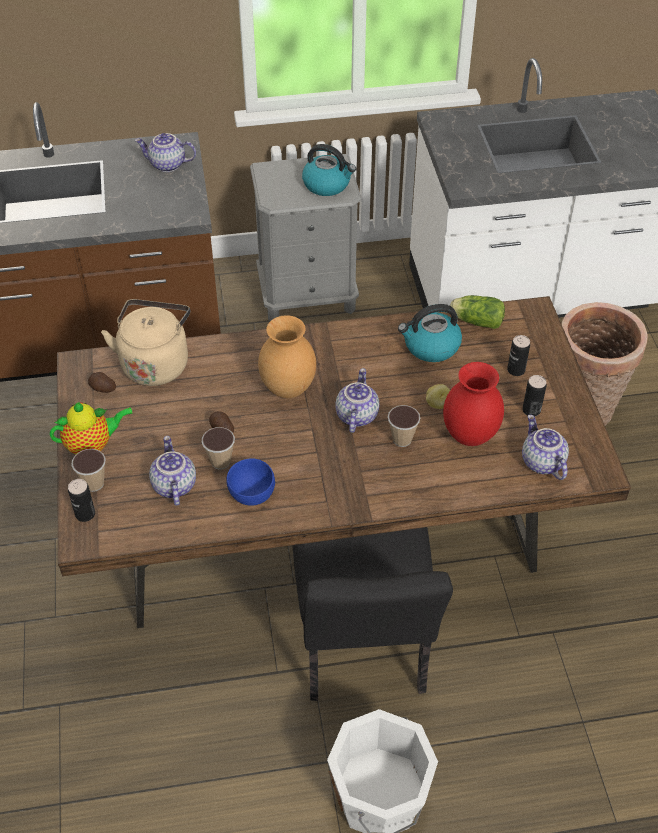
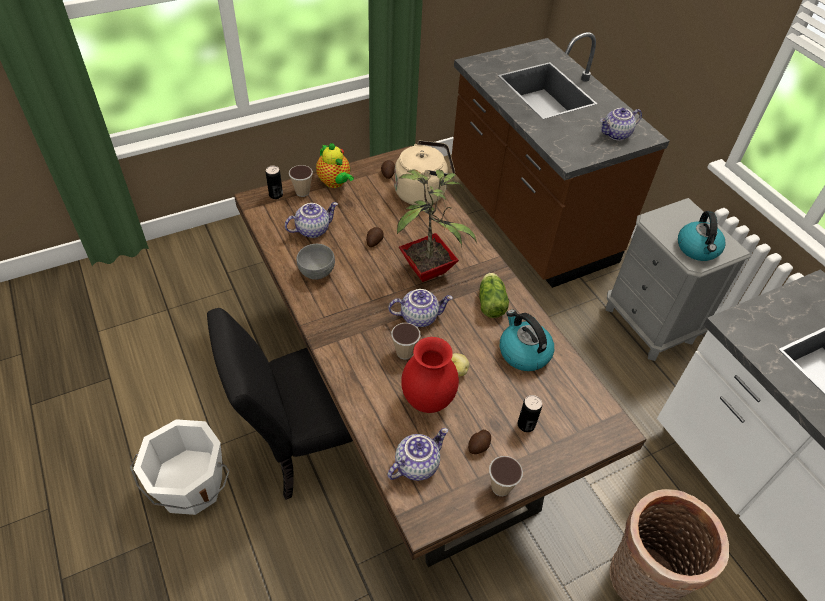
camera: 70 degrees right, 0 degrees up
(167, 165) = (616, 135): teapot -> teapot turned 105 degrees counterclockwise
(220, 462) = (342, 248): cup -> cup (500, 487)
(252, 494) = (317, 272): blue bowl -> grey bowl
(287, 389) = (429, 269): brown vase -> potted plant
(475, 321) = (574, 381): lettuce -> lettuce (491, 302)
(531, 410) = (479, 446): can -> potato

